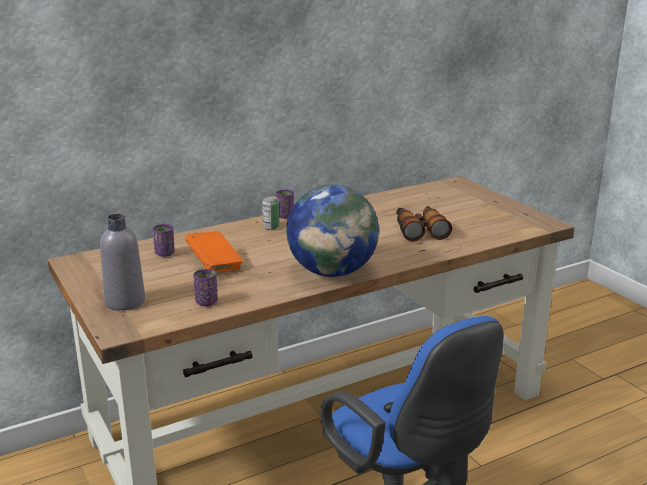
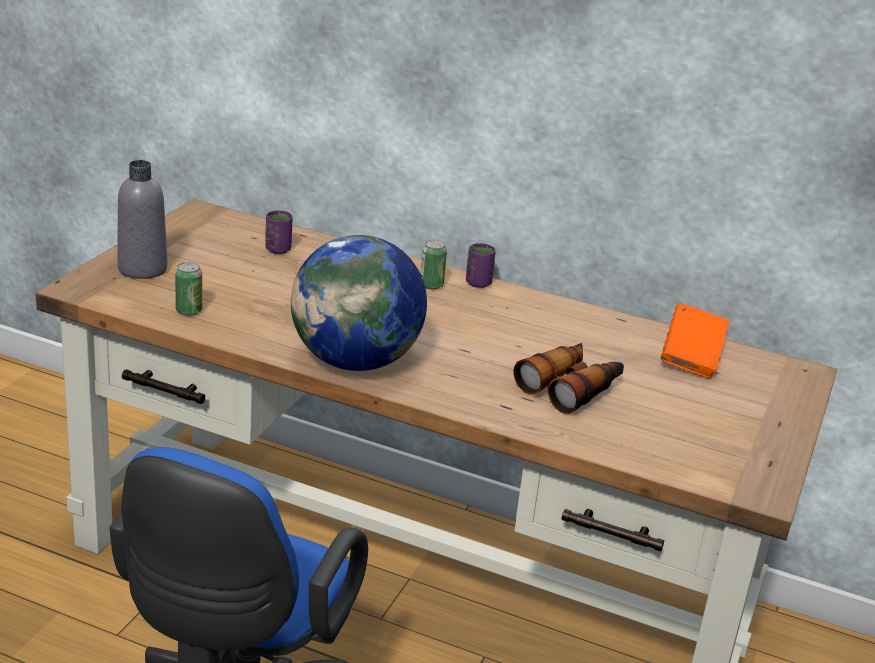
camera: 50 degrees right, 5 degrees up
(206, 302) = (189, 311): purple cup -> can
(214, 265) = (285, 285): orange book -> orange book (691, 358)

